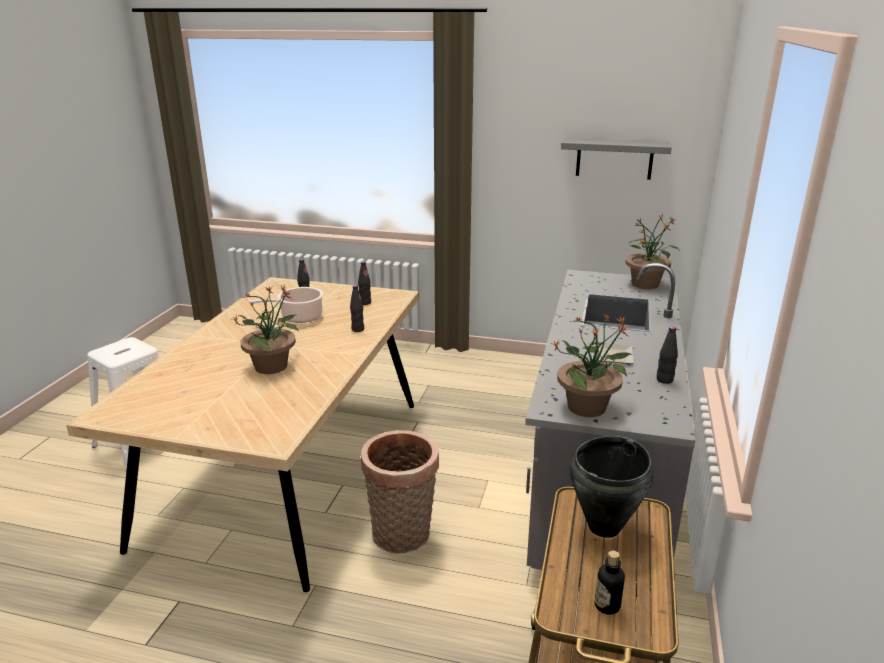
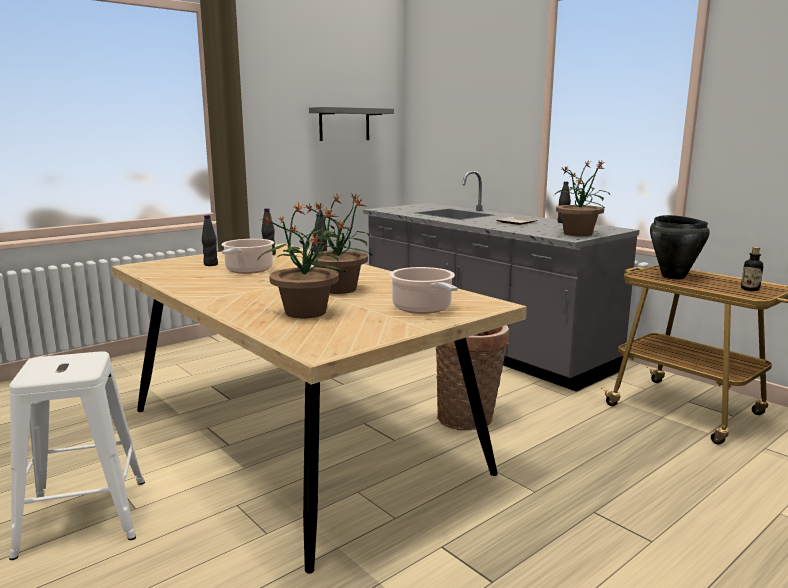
camera: 55 degrees left, 10 degrees down
(235, 417) = (423, 309): none -> cooking pot
(645, 284) = (424, 206): potted plant -> potted plant (305, 312)

